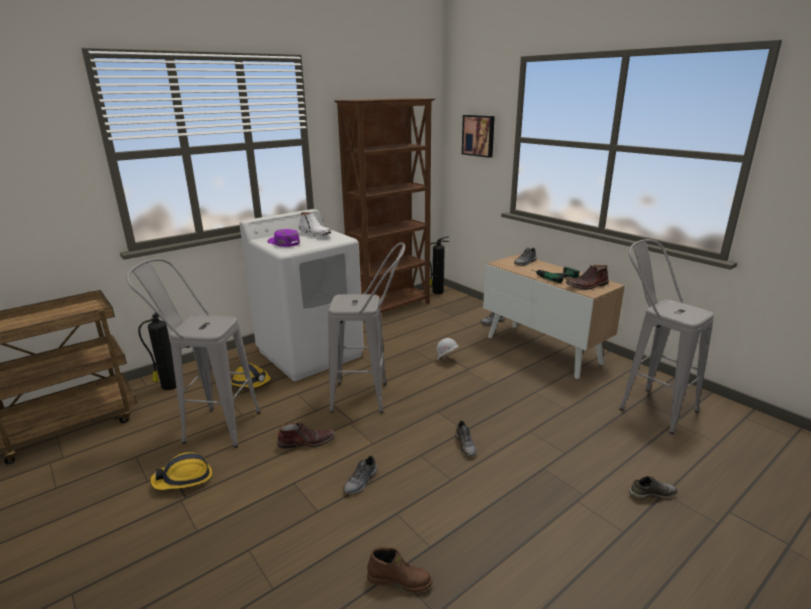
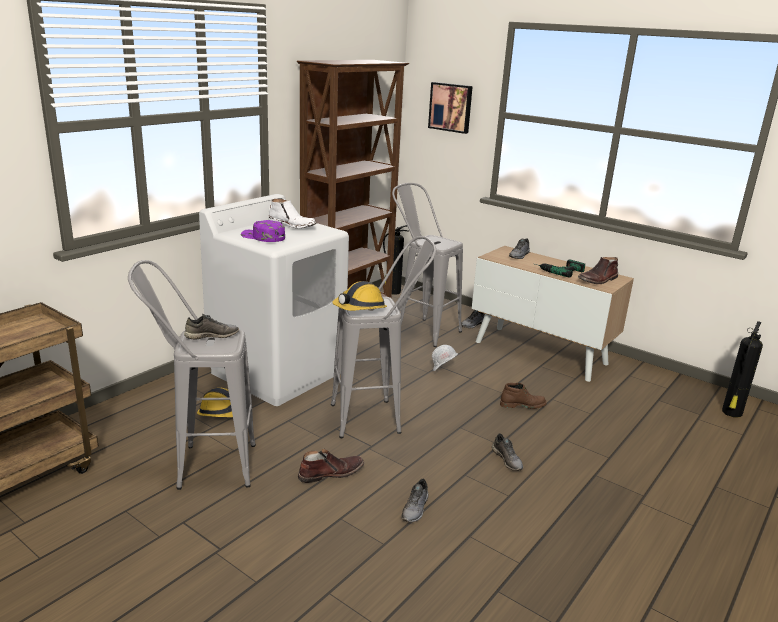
camera: 15 degrees left, 0 degrees up
(169, 386) = (115, 424): fire extinguisher -> fire extinguisher (731, 413)
(184, 479) = (205, 529): hard hat -> hard hat (360, 308)
(400, 580) = (506, 598): brown boot -> brown boot (522, 405)
(647, 405) = (666, 404): grey stool -> grey stool (421, 330)
(651, 493) = (704, 488): grey shoe -> grey shoe (212, 335)

